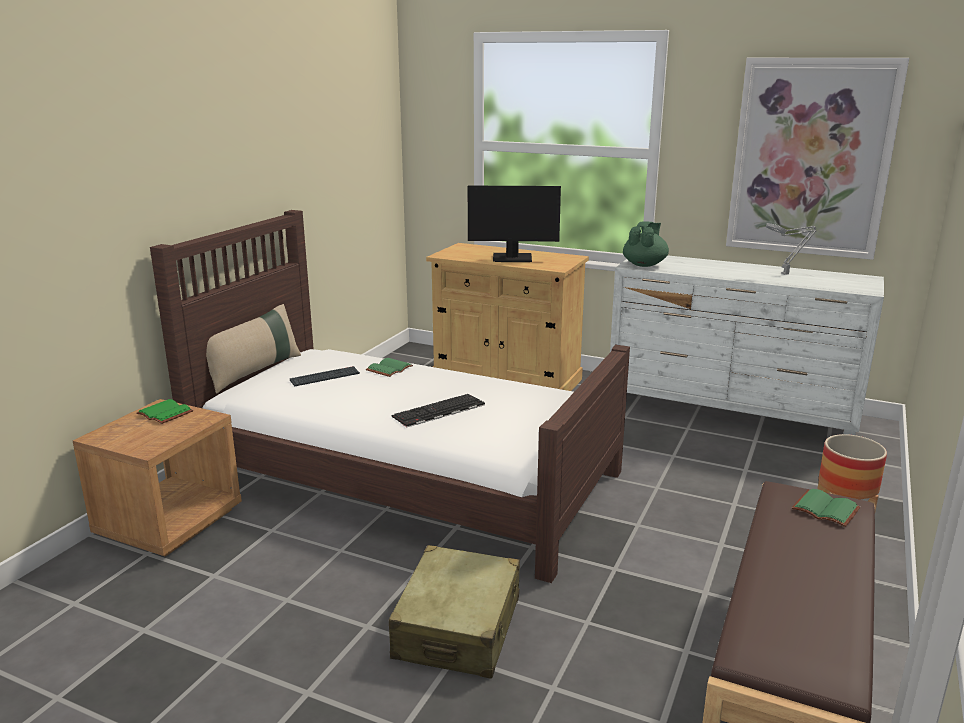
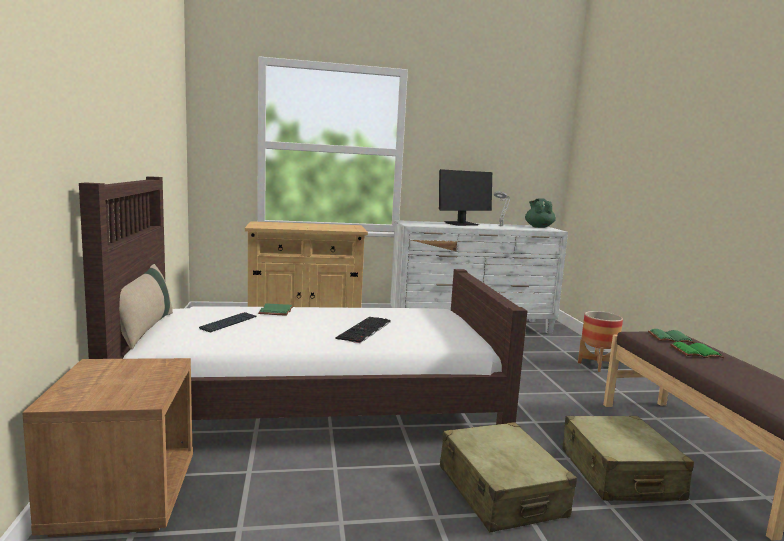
camera: 35 degrees left, 10 degrees down
(163, 414) = (110, 369): green book -> green book (696, 353)
(512, 258) = (314, 227): monitor -> monitor (461, 224)
(621, 662) = (619, 474): none -> beige suitcase
(644, 264) = (417, 224): green teapot -> green teapot (538, 227)
(811, 158) = (496, 156): picture -> none

